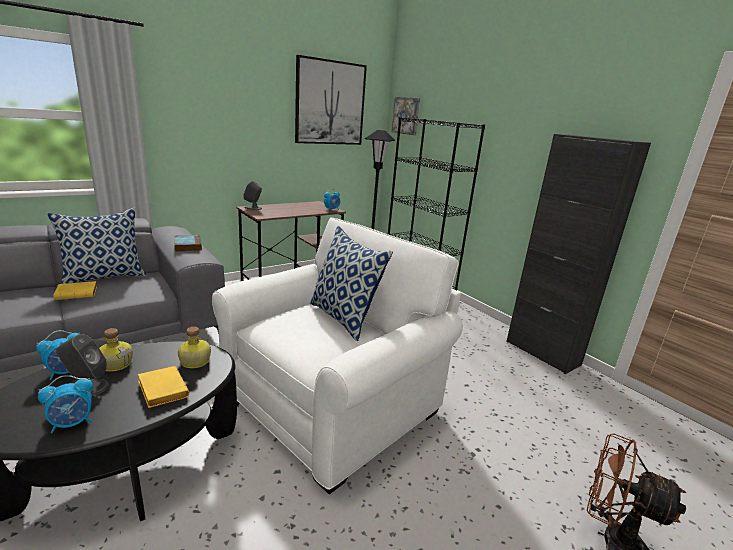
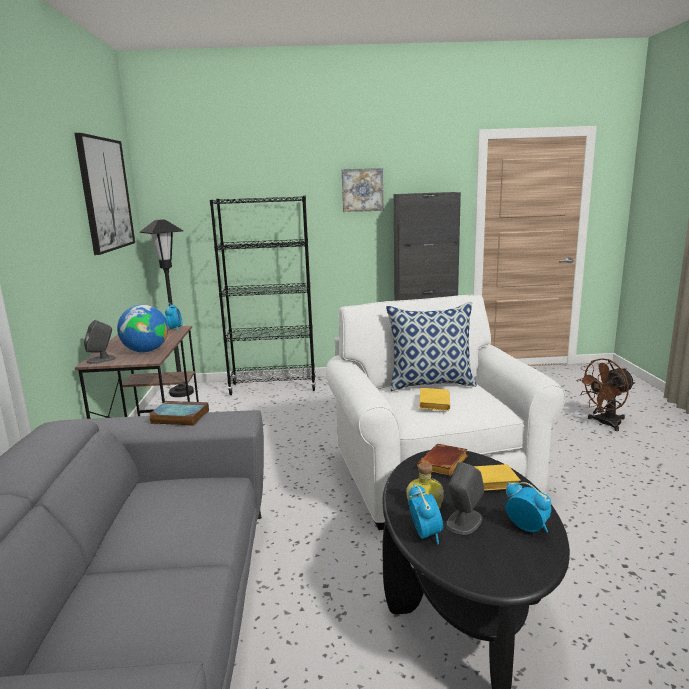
camera: 55 degrees left, 5 degrees down
(72, 423) = (527, 528): alarm clock -> alarm clock turned 45 degrees counterclockwise
(78, 293) = (162, 543): yellow book -> yellow book (433, 402)
(105, 278) = (117, 521): pillow -> none
(194, 361) = (444, 465): bottle -> brown book
(277, 212) = (146, 351): none -> globe
(406, 116) = (177, 198): picture -> picture (362, 190)

